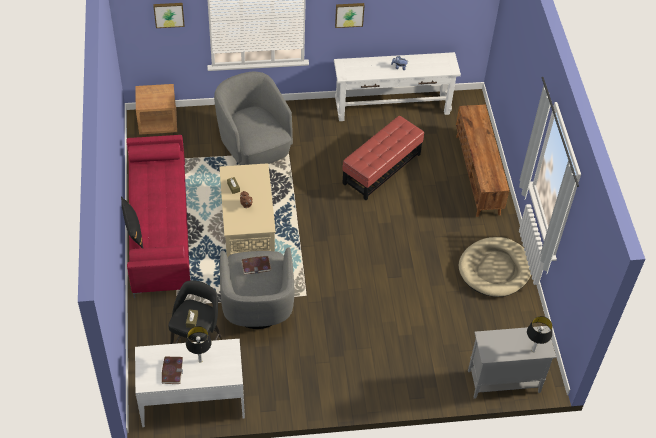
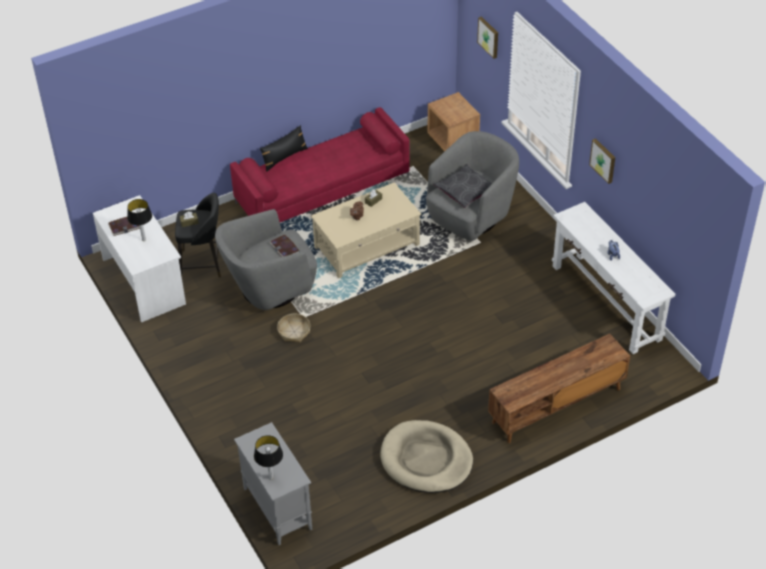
camera: 70 degrees right, 5 degrees down
(260, 126) = (465, 190): none -> grey pillow
(319, 307) = (294, 332): none -> basket
(381, 168) = (508, 321): red ottoman -> none

